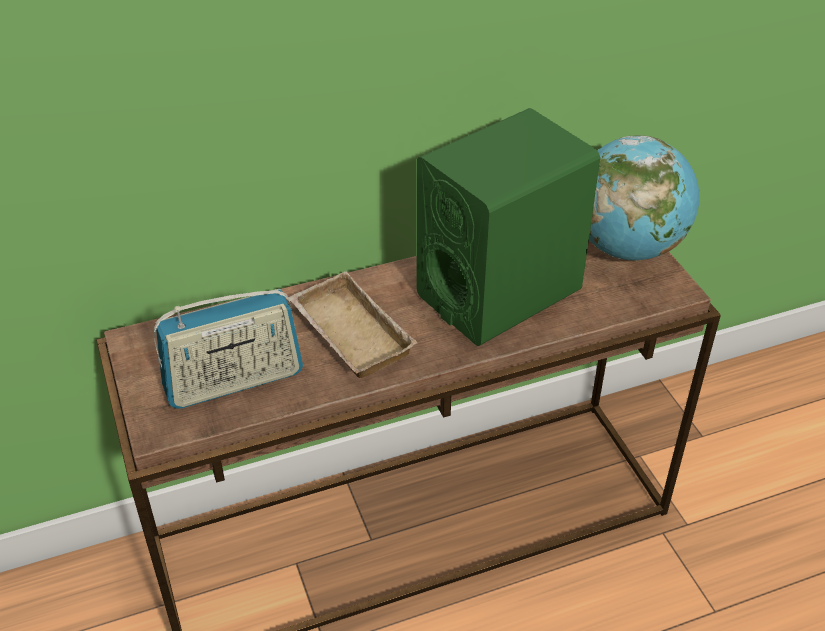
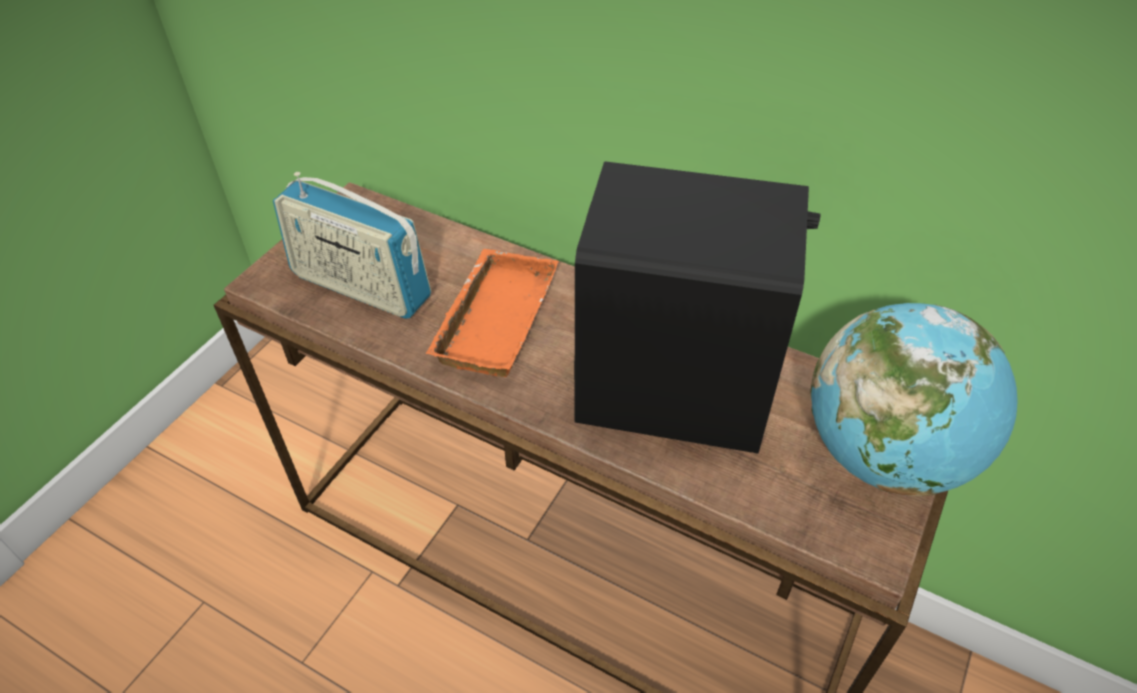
camera: 50 degrees right, 5 degrees up
(347, 333) = (493, 317): beige tray -> orange tray
(499, 292) = (675, 390): green speaker -> black speaker

